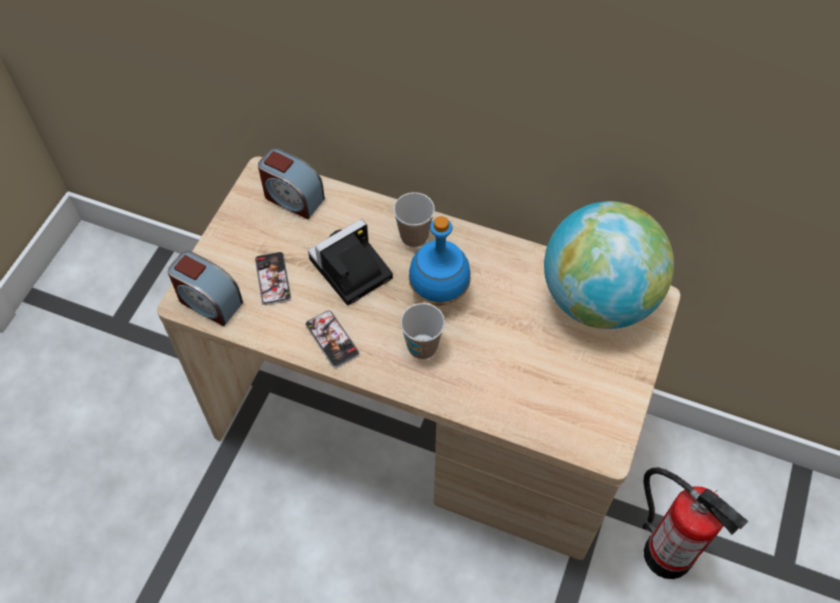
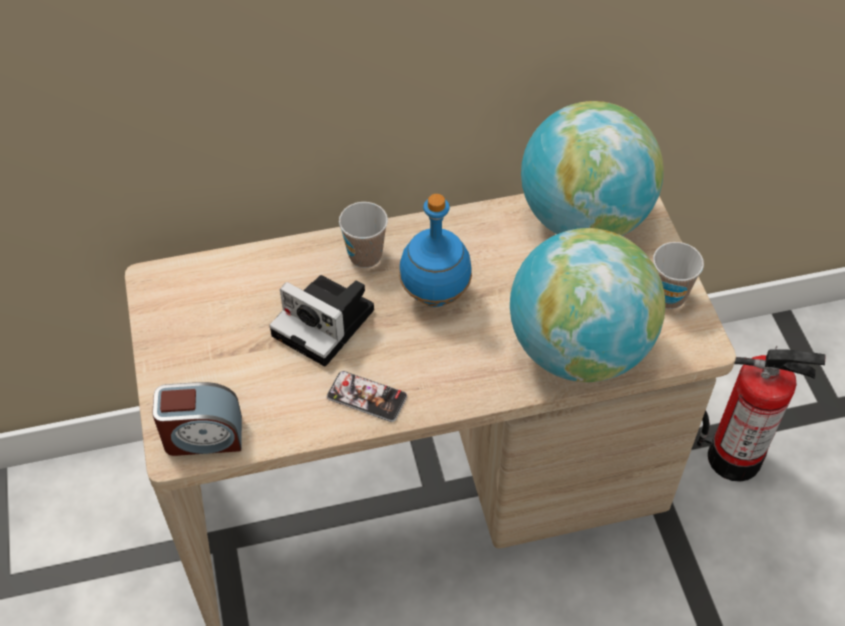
camera: 35 degrees left, 5 degrees down
(273, 279) = (254, 375): phone -> none
(293, 198) = (206, 286): alarm clock -> none
(348, 271) = (327, 323): camera -> camera turned 75 degrees counterclockwise
(422, 347) = (461, 352): cup -> cup (668, 296)
(508, 395) = (578, 349): none -> globe

